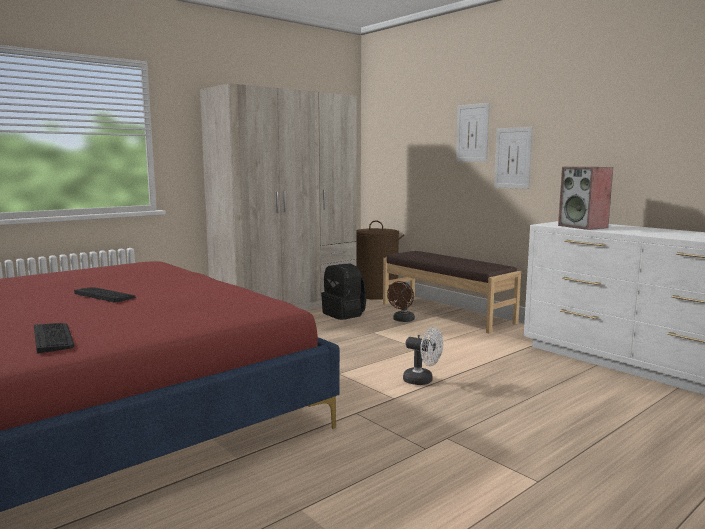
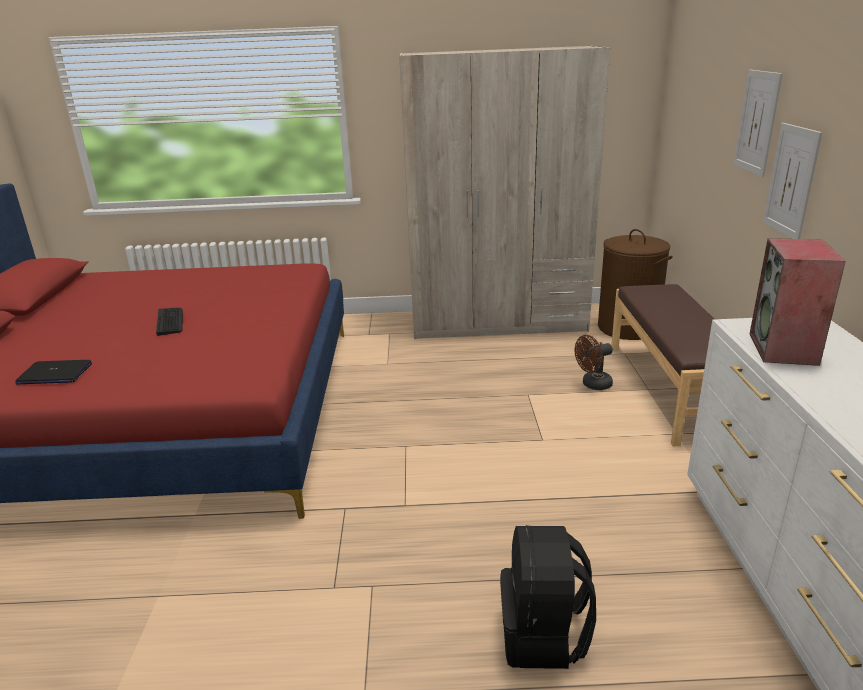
camera: 40 degrees right, 15 degrees up
(53, 338) = (54, 374): keyboard -> laptop
(344, 314) = (539, 354): black backpack -> black backpack (543, 636)
(422, 381) = (469, 493): white fan -> none

